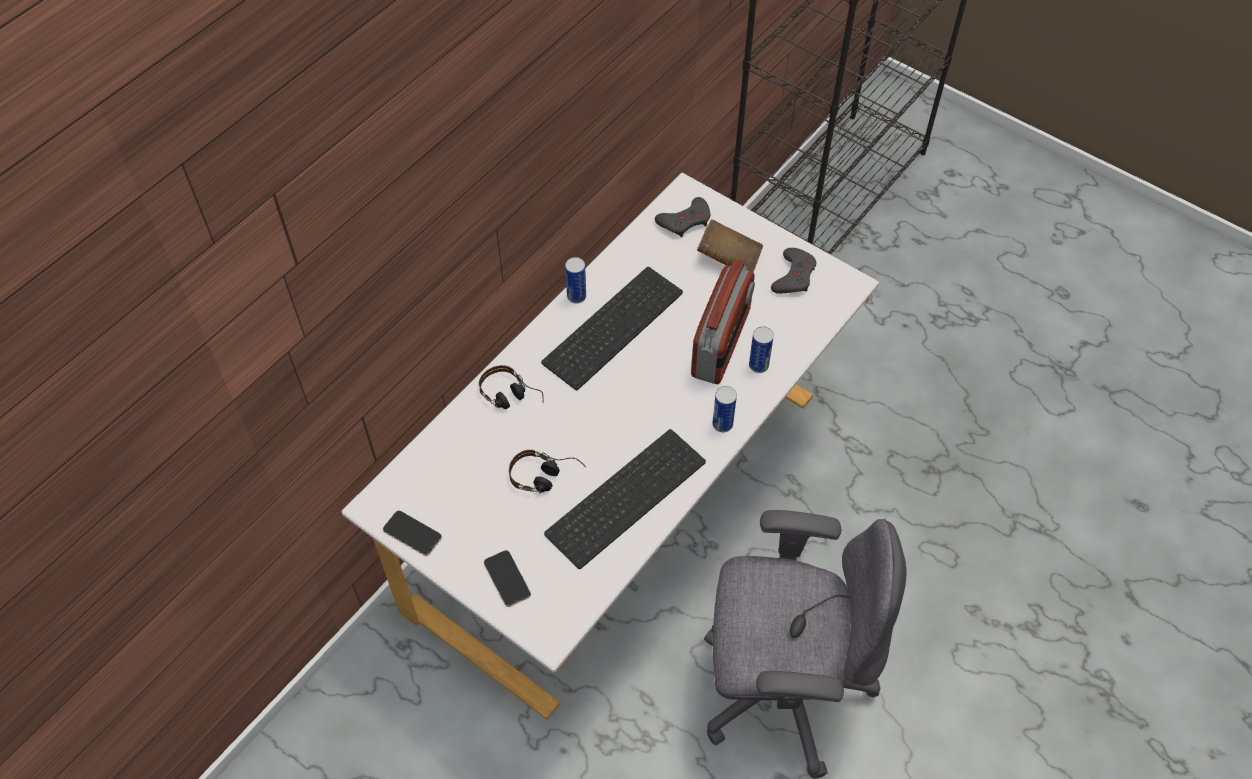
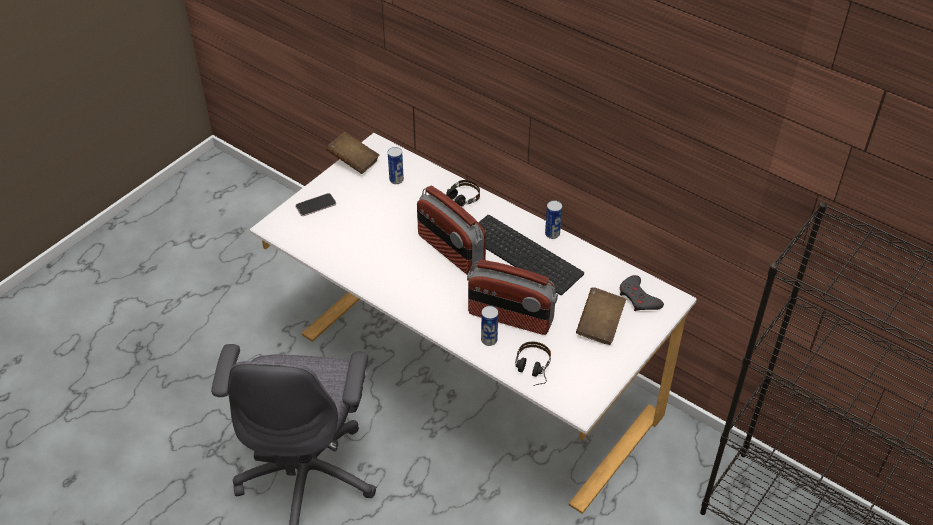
camera: 90 degrees right, 10 degrees down
(412, 533) = (353, 162): phone -> brown book
(547, 477) = (391, 221): headphones -> headphones (531, 371)
(606, 406) = (450, 251): none -> radio
(625, 494) = (374, 261): keyboard -> none
(722, 424) = (432, 316): can -> can (396, 180)
(794, 276) = (585, 368): grey game controller -> none

